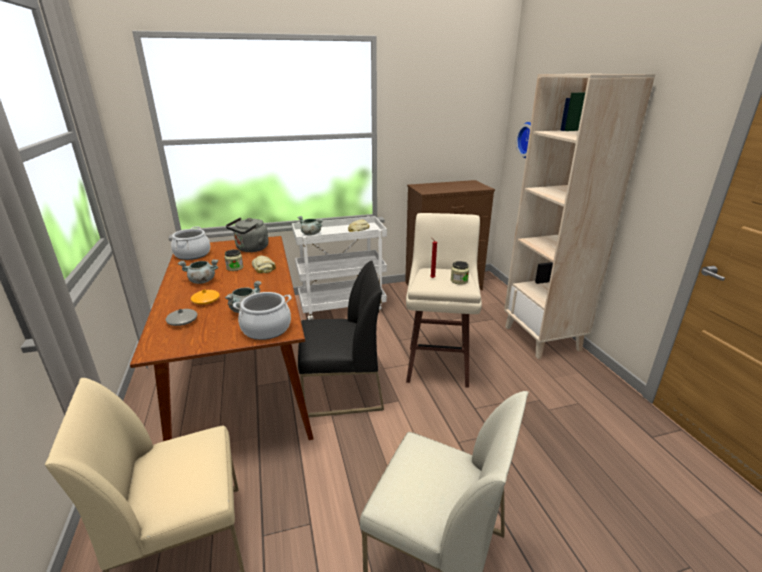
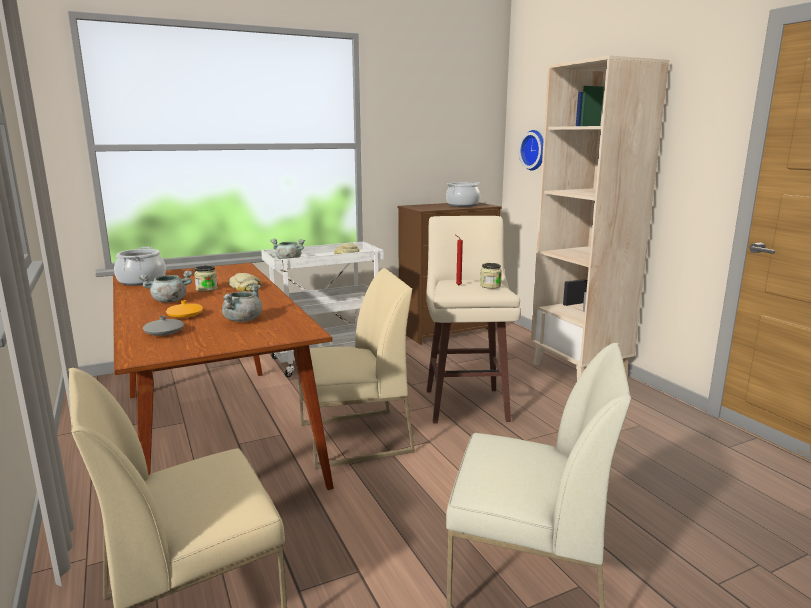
camera: 10 degrees left, 10 degrees down
(251, 249) = (218, 274): grey kettle -> none
(266, 329) = (279, 332): cooking pot -> cooking pot (462, 205)
(341, 390) = (354, 438): black chair -> beige chair

